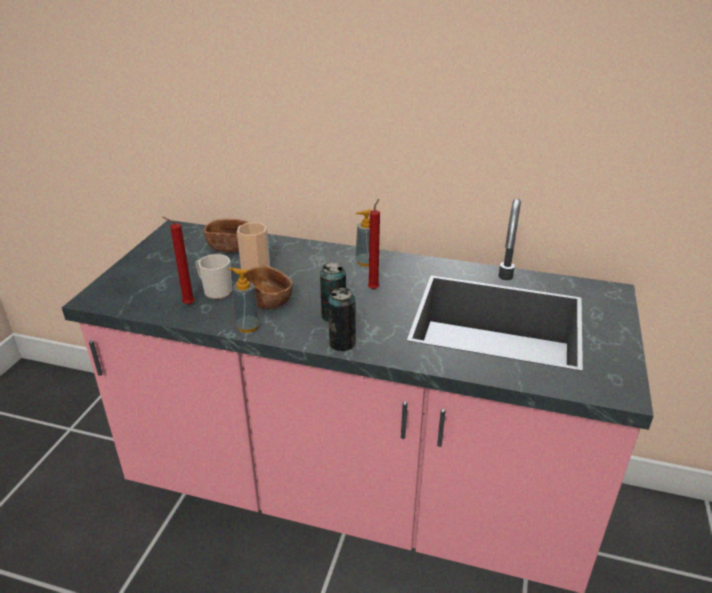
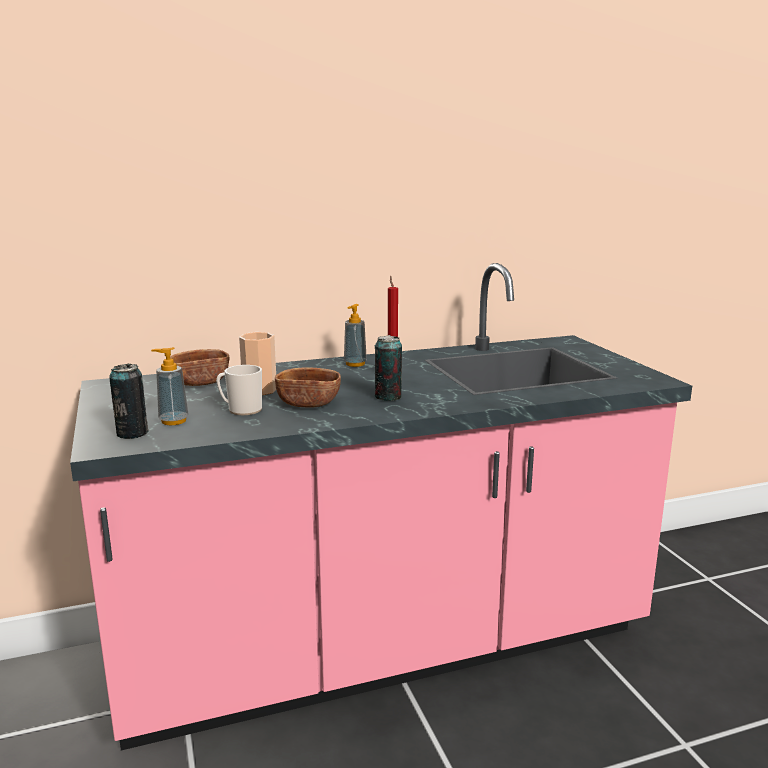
camera: 35 degrees left, 15 degrees down
(186, 304) = (227, 424): red candle -> none
(247, 326) = (320, 421): soap dispenser -> soap dispenser (173, 421)
(342, 343) = (426, 408): can -> can (132, 433)

